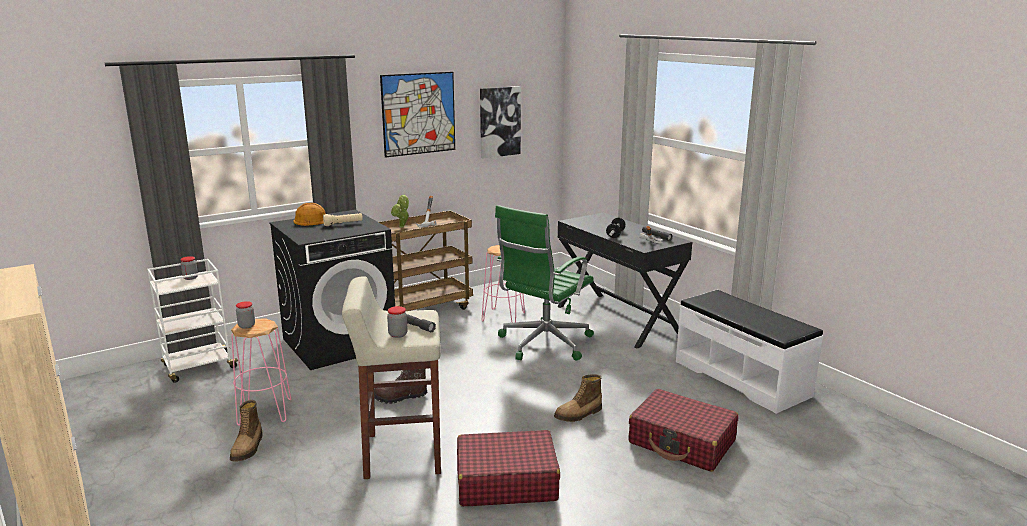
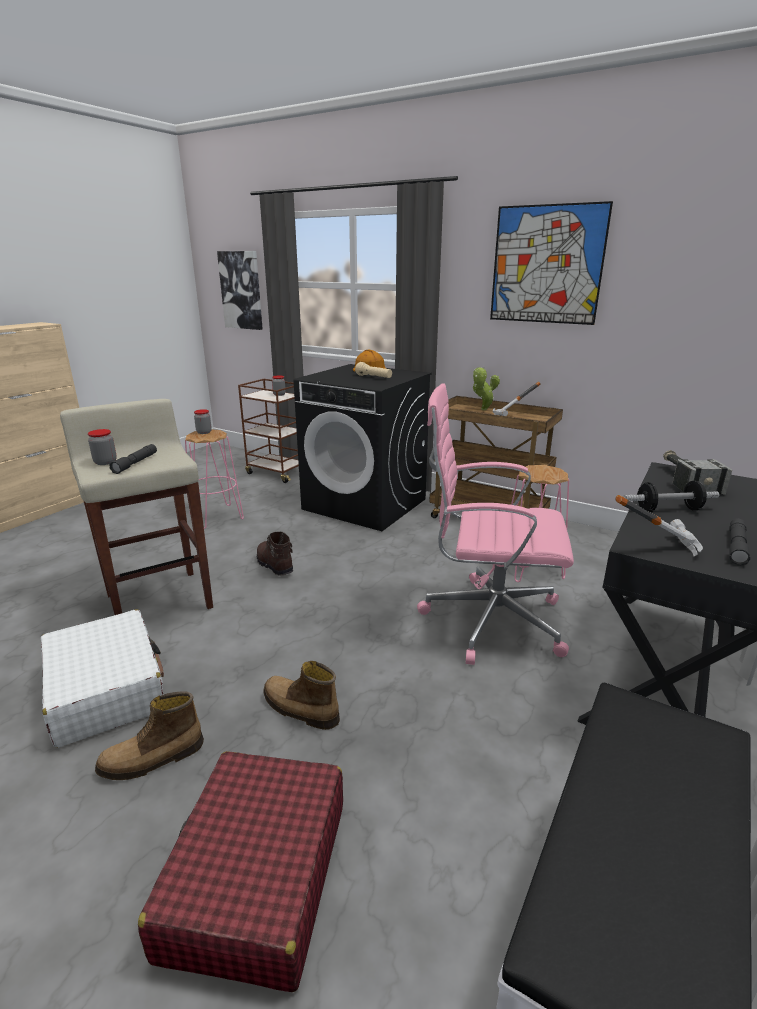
camera: 65 degrees right, 5 degrees up
(198, 367) = (277, 472): white cart -> brown cart
(248, 448) = (155, 529): boot -> boot (152, 760)
(499, 121) = (688, 291): picture -> picture (241, 290)
(506, 481) = (106, 689): red suitcase -> white suitcase
(543, 344) = (488, 619): green office chair -> pink office chair
(587, 223) = (685, 480): none -> hammer

